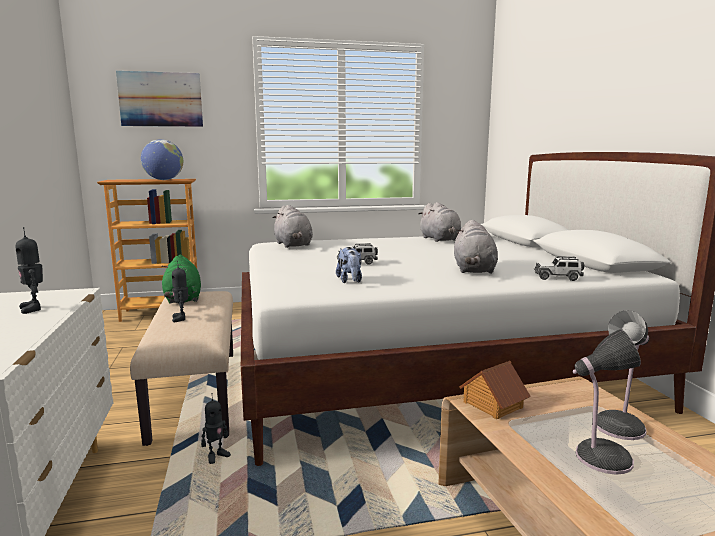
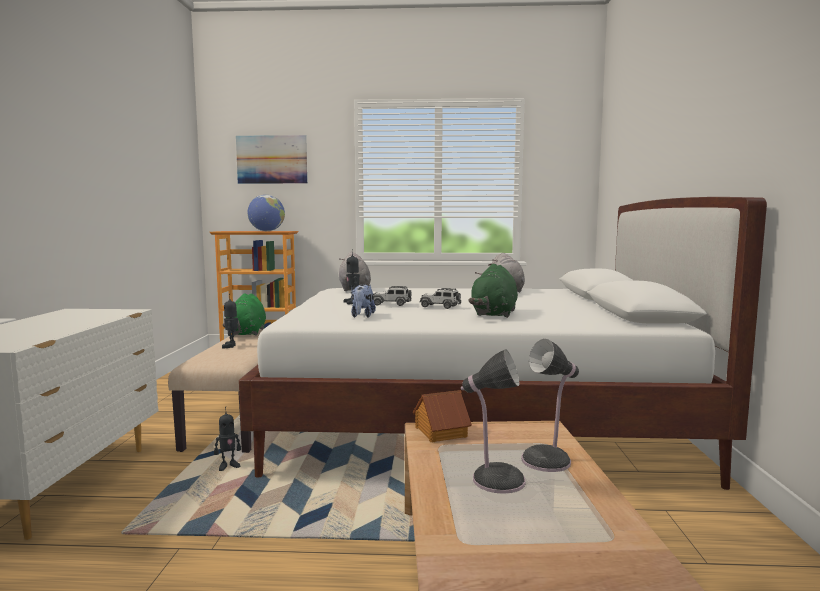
camera: 15 degrees right, 5 degrees down
(34, 308) = (88, 318): toy robot -> toy robot (352, 302)
(473, 270) = (494, 314): grey plush toy -> green plush toy
(557, 277) = (571, 323): toy car -> toy car (440, 306)

